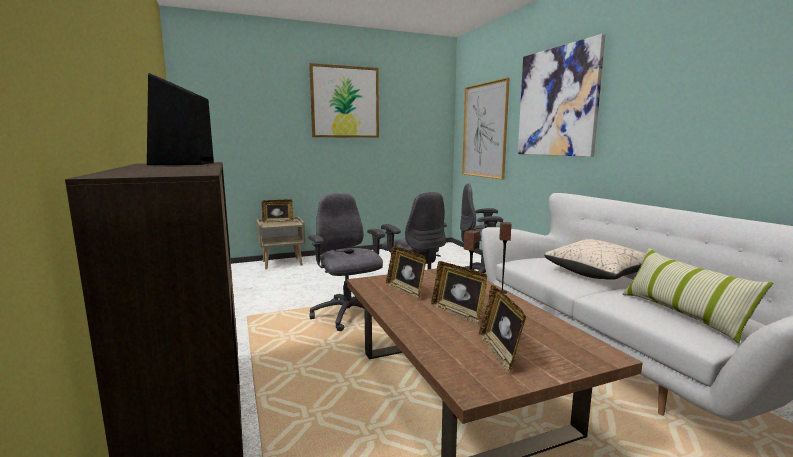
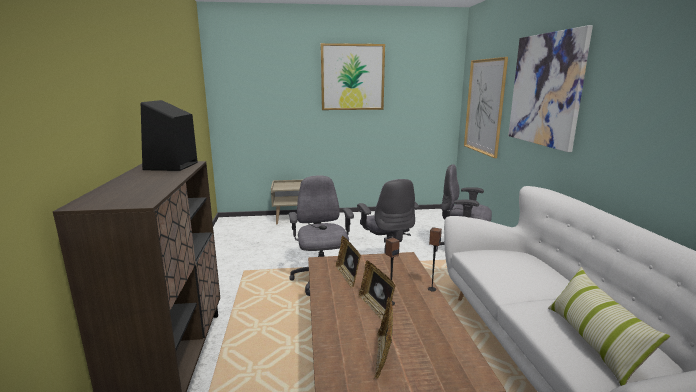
camera: 15 degrees right, 5 degrees up
(278, 222) = (289, 184): picture frame -> none
(600, 274) = (545, 278): beige pillow -> none

